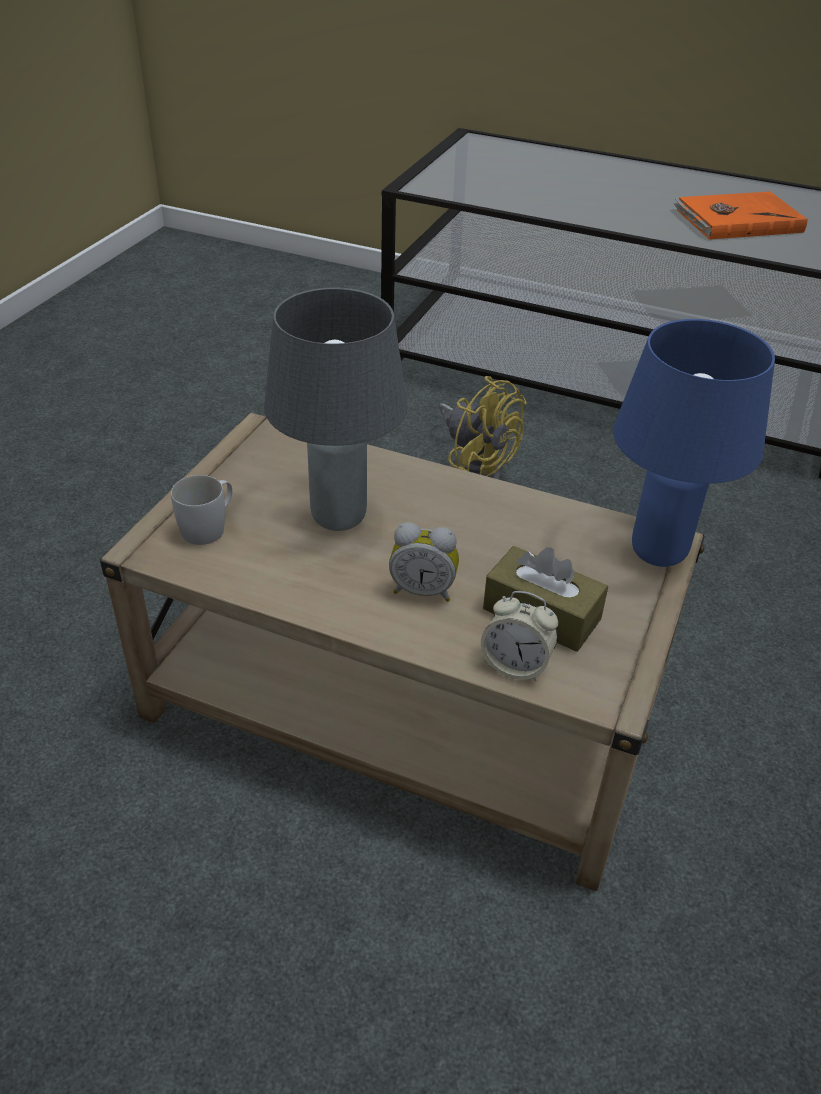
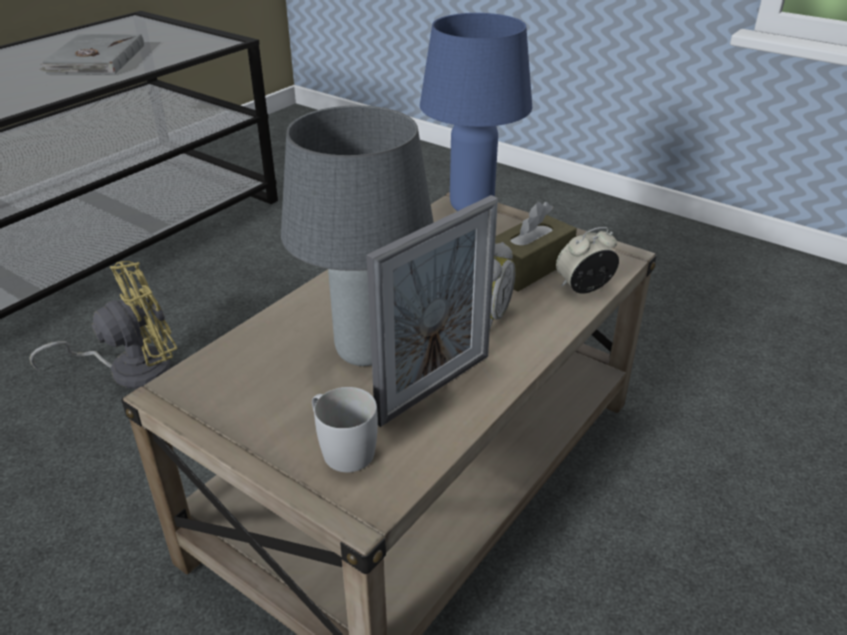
camera: 75 degrees left, 5 degrees down
(297, 567) = (434, 388): none -> picture frame
(515, 665) = (584, 288): alarm clock -> alarm clock turned 150 degrees counterclockwise
(736, 220) = (95, 60): orange book -> grey book

